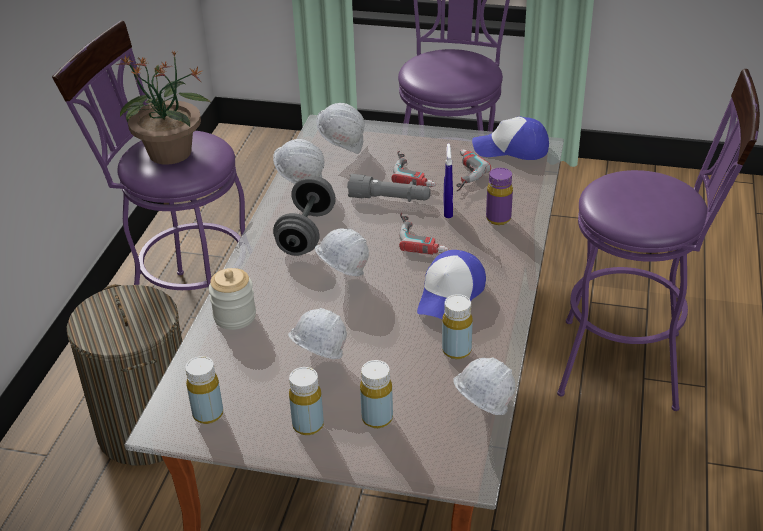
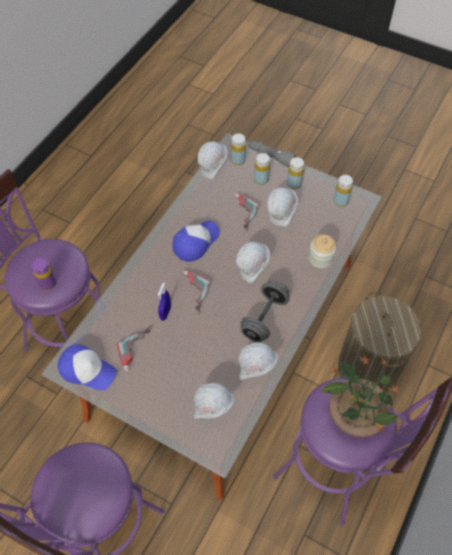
camera: 165 degrees left, 20 degrees up
(389, 199) = (199, 337): grey flashlight -> grey flashlight (271, 157)
(416, 173) = (169, 361): power drill -> power drill (241, 213)
(456, 350) = (209, 206): yellow bottle -> yellow bottle (238, 160)
(498, 218) = (137, 296): purple bottle -> purple bottle (48, 284)

